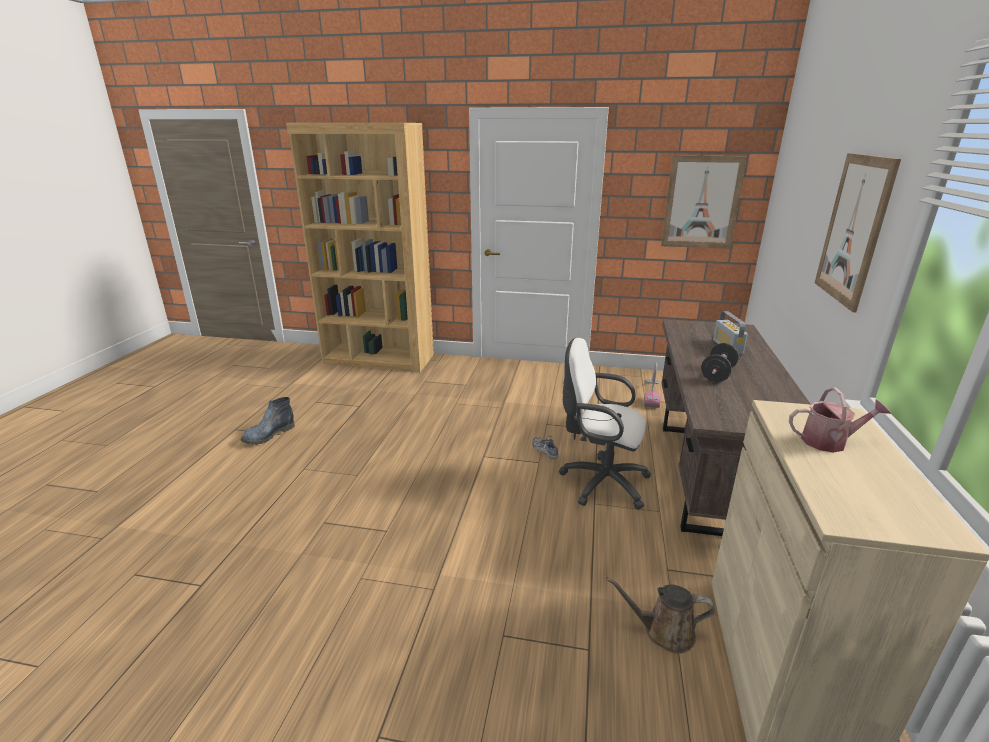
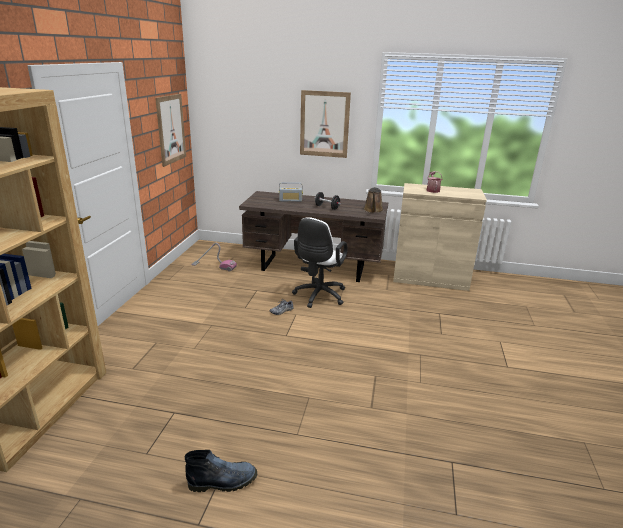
camera: 90 degrees left, 0 degrees up
(268, 435) = (224, 481): boot -> boot turned 45 degrees counterclockwise
(664, 632) = (423, 296): brown watering can -> brown watering can (373, 210)

